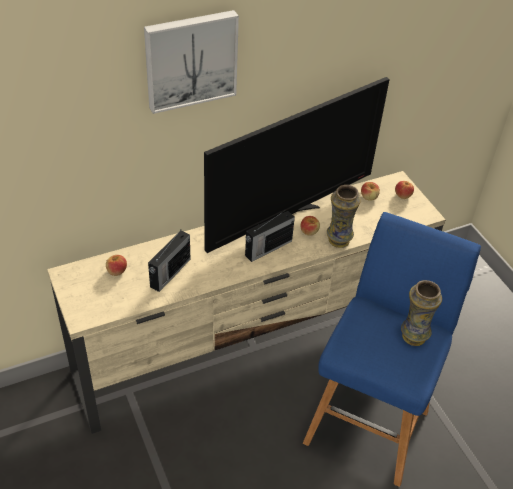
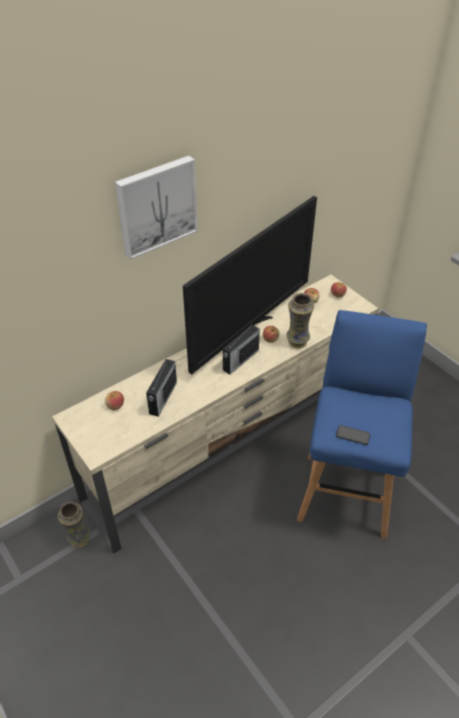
camera: 10 degrees left, 0 degrees up
(369, 357) = (353, 435): none -> phone
(413, 336) = (383, 410): vase -> vase (79, 539)

